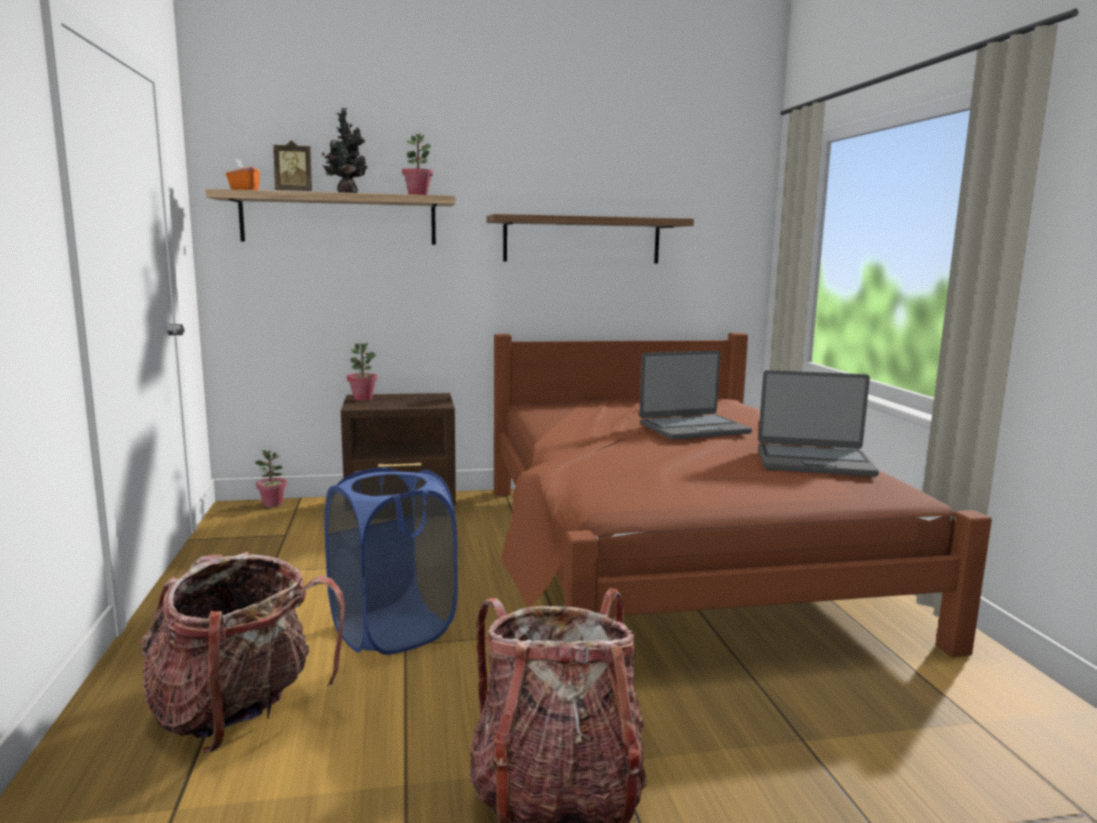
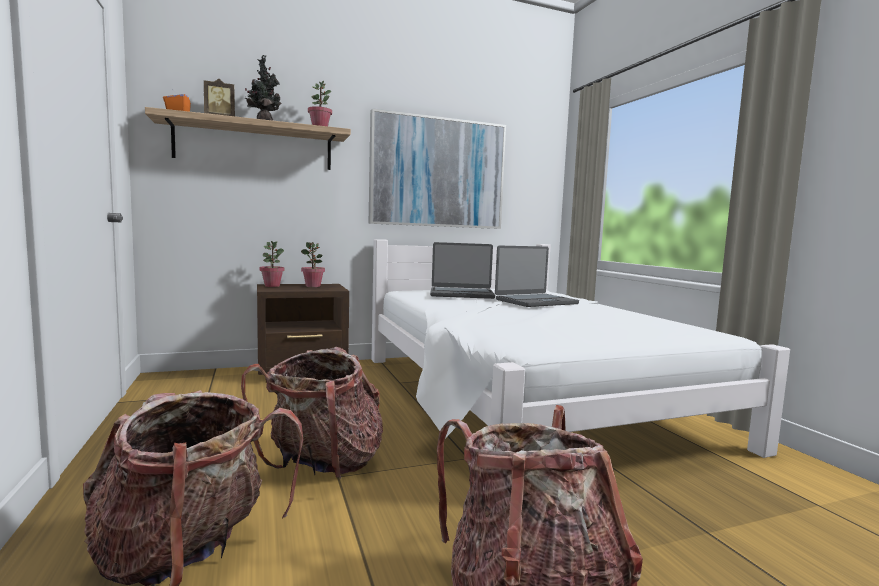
camera: 10 degrees left, 5 degrees down
(272, 504) = (192, 373): potted plant -> potted plant (313, 286)
(392, 630) = (323, 465): blue laundry basket -> backpack
(582, 240) = (437, 173): shelf -> picture
(673, 555) = (525, 397): brown bed -> white bed
(814, 462) = (639, 318): laptop -> laptop (461, 294)

